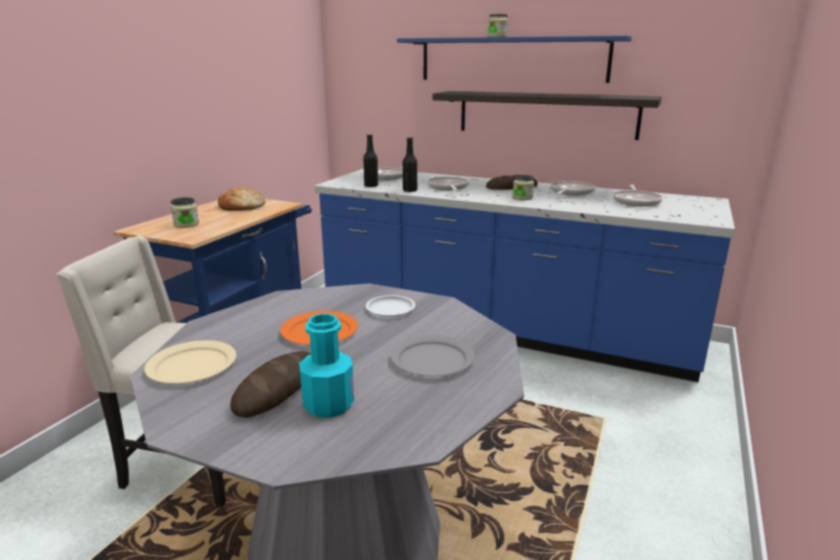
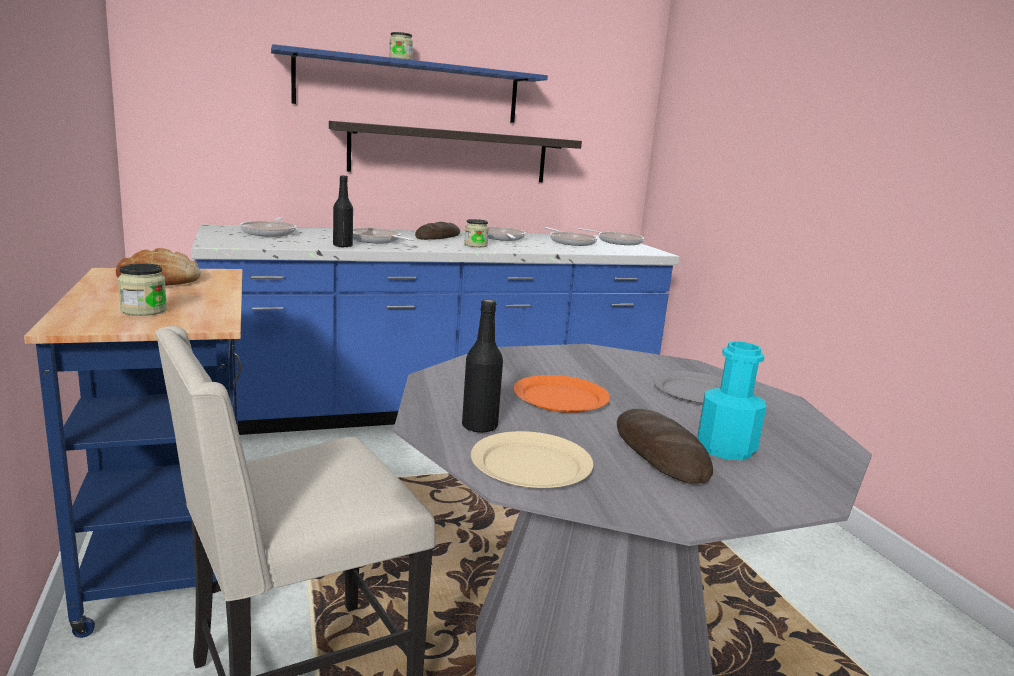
camera: 45 degrees left, 5 degrees down
(371, 186) = (278, 244): black bottle -> black bottle (479, 427)
(390, 309) = (565, 364): white plate -> none
(698, 205) = (617, 242): none -> frying pan

